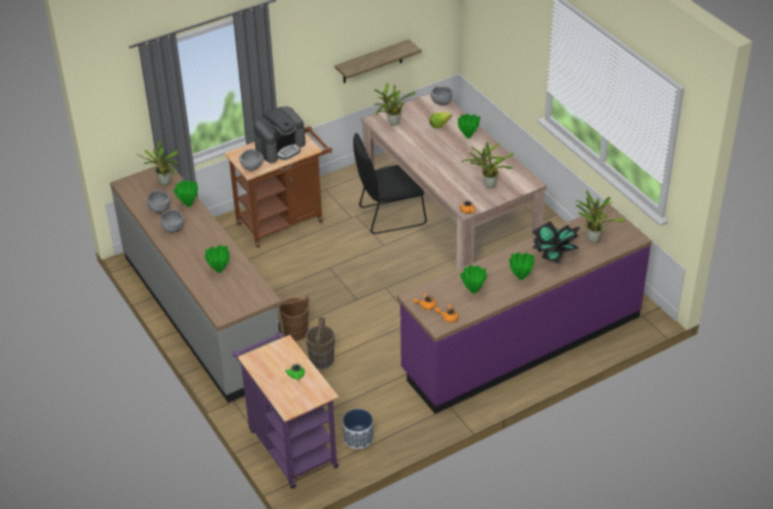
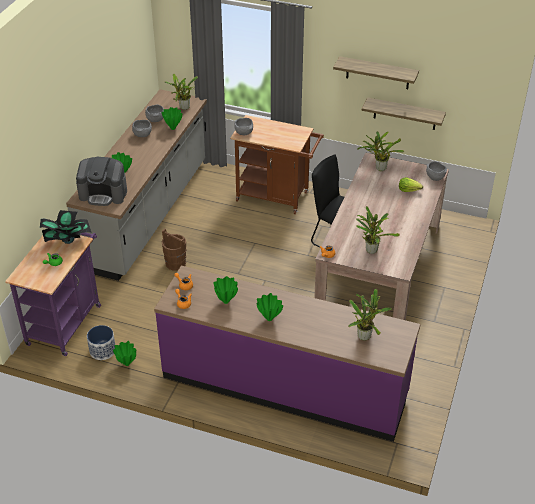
camera: 50 degrees right, 0 degrees up
(280, 147) = (280, 133): coffee machine -> coffee machine (103, 194)
(321, 360) = (160, 290): brown bucket -> none
(341, 34) = (377, 73): none -> shelf
(468, 137) = (413, 211): green vase -> green vase (126, 363)
(553, 255) = (316, 323): potted plant -> potted plant (68, 240)

